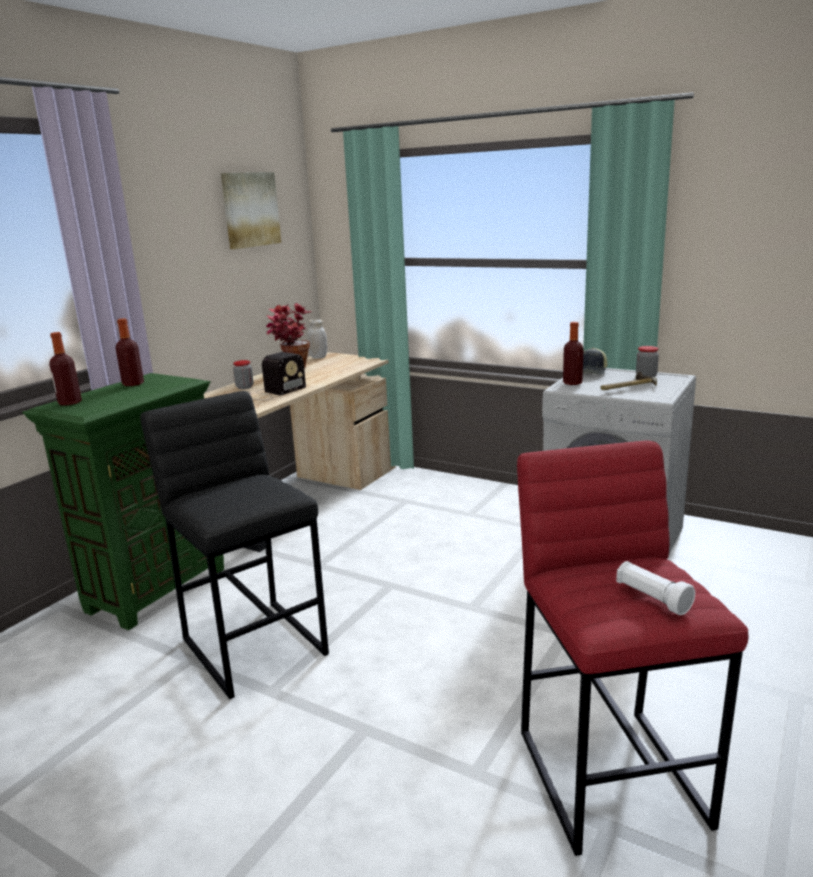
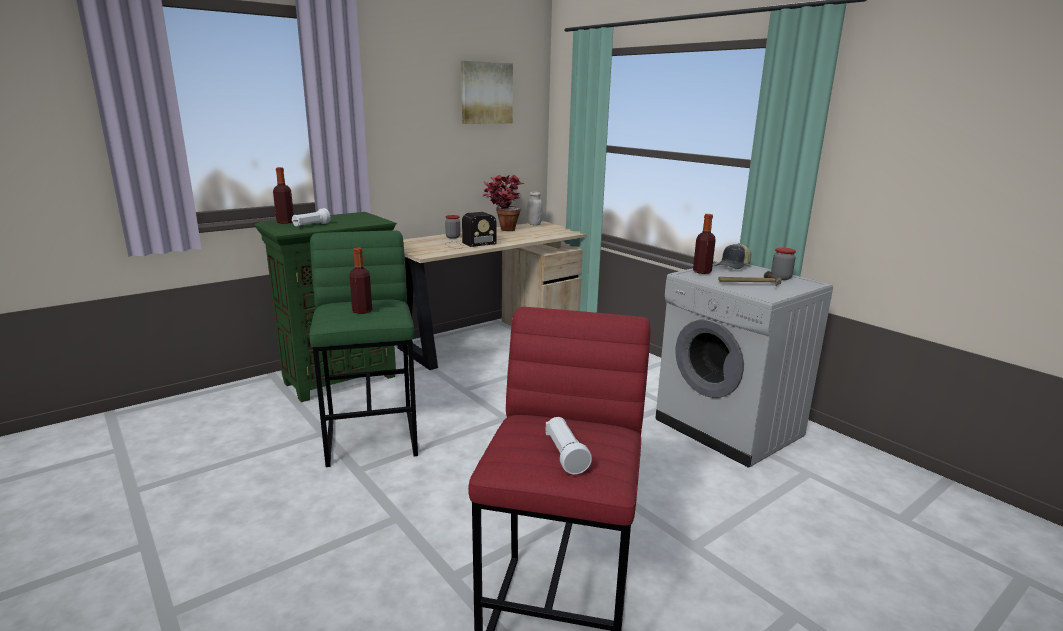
camera: 20 degrees right, 0 degrees up
(113, 402) = (311, 225): none -> white flashlight
(133, 384) = (342, 216): bottle -> bottle (362, 311)
(252, 645) = (371, 434): black stool -> green stool

